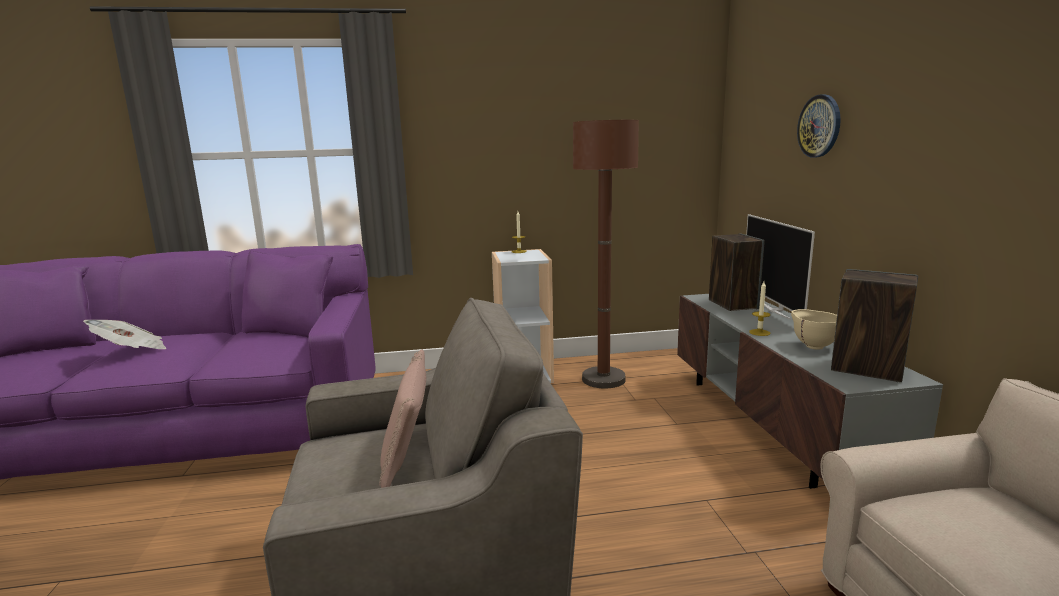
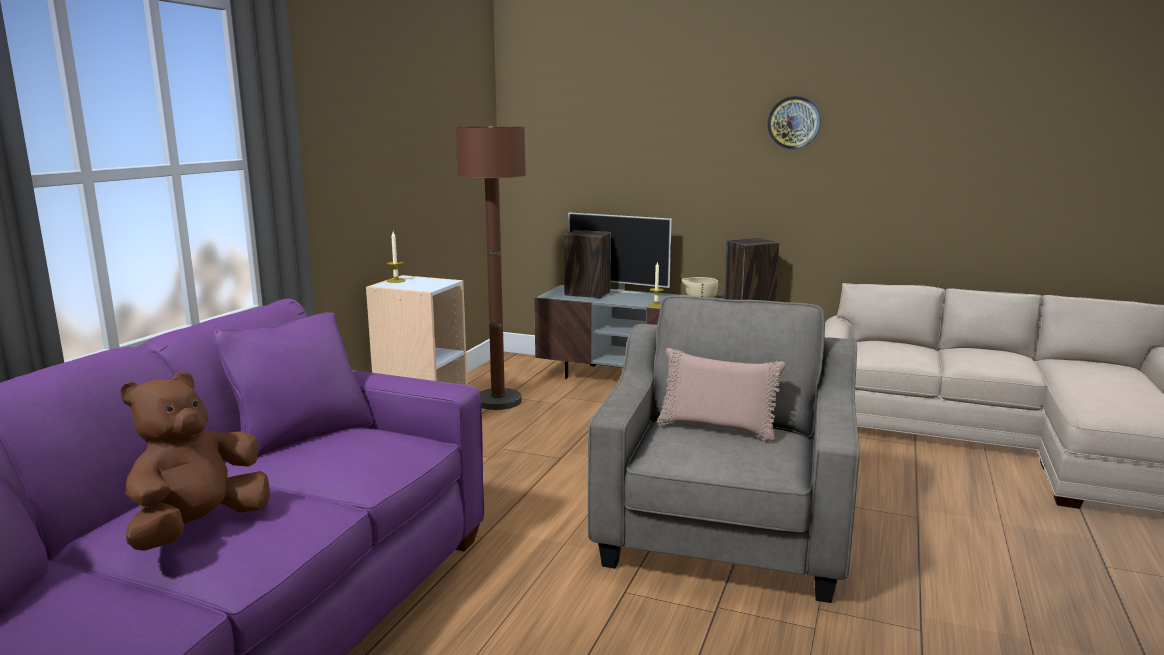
camera: 60 degrees left, 0 degrees up
(132, 351) = (199, 528): newspaper -> brown plush toy
(819, 126) = (643, 136): wall clock -> wall clock (794, 122)

